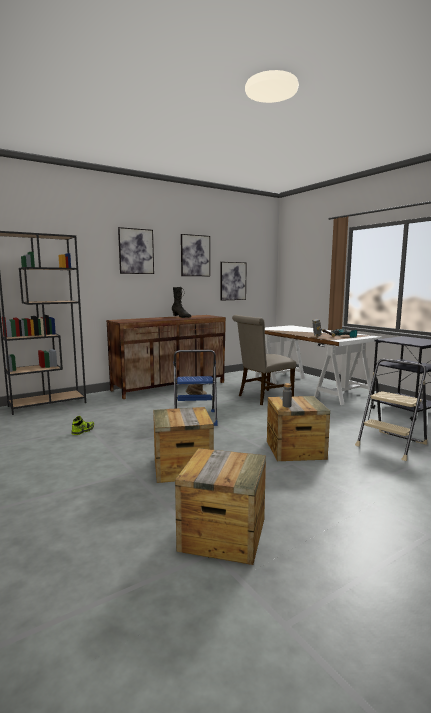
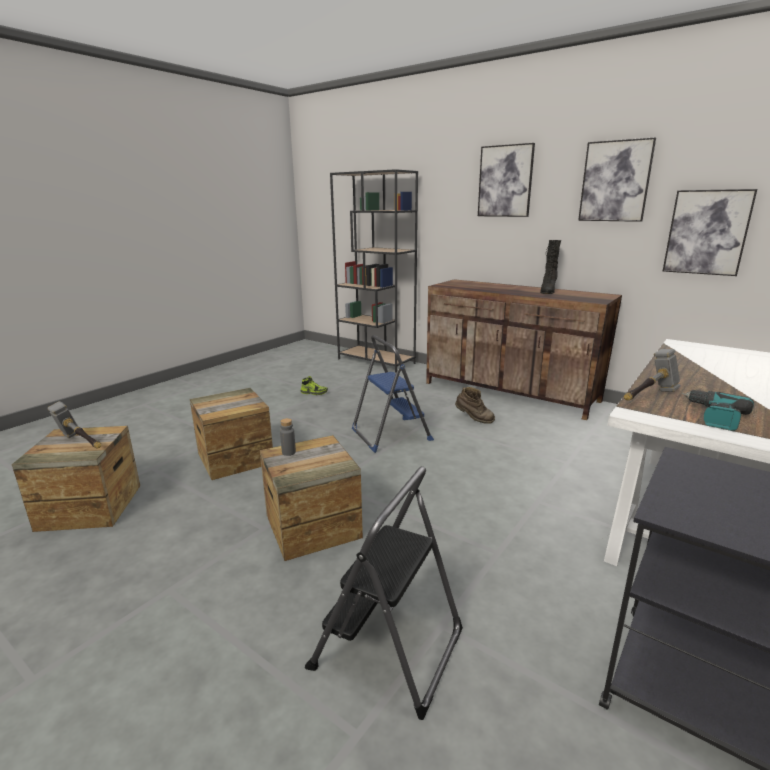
camera: 70 degrees right, 10 degrees up
(228, 463) = (81, 444): none -> hammer
(262, 398) = (542, 465): beige chair -> none
(393, 444) = (392, 650): beige step ladder -> black step ladder

